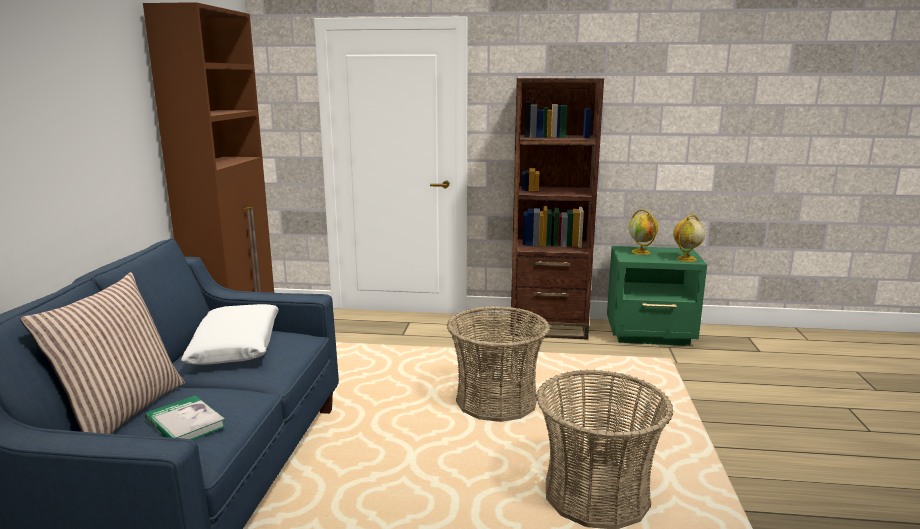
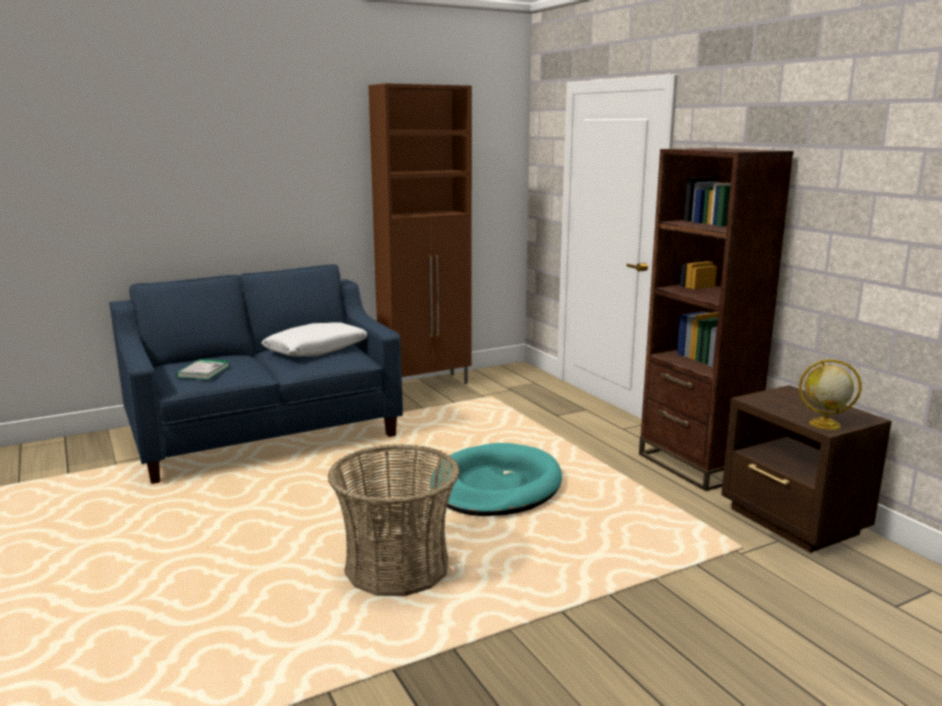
camera: 55 degrees right, 0 degrees up
(121, 411) = (208, 358): pillow -> none
(496, 402) = (495, 486): basket -> turquoise dog bed
(641, 252) = (795, 400): globe -> none
(651, 335) = (793, 522): green nightstand -> brown nightstand

